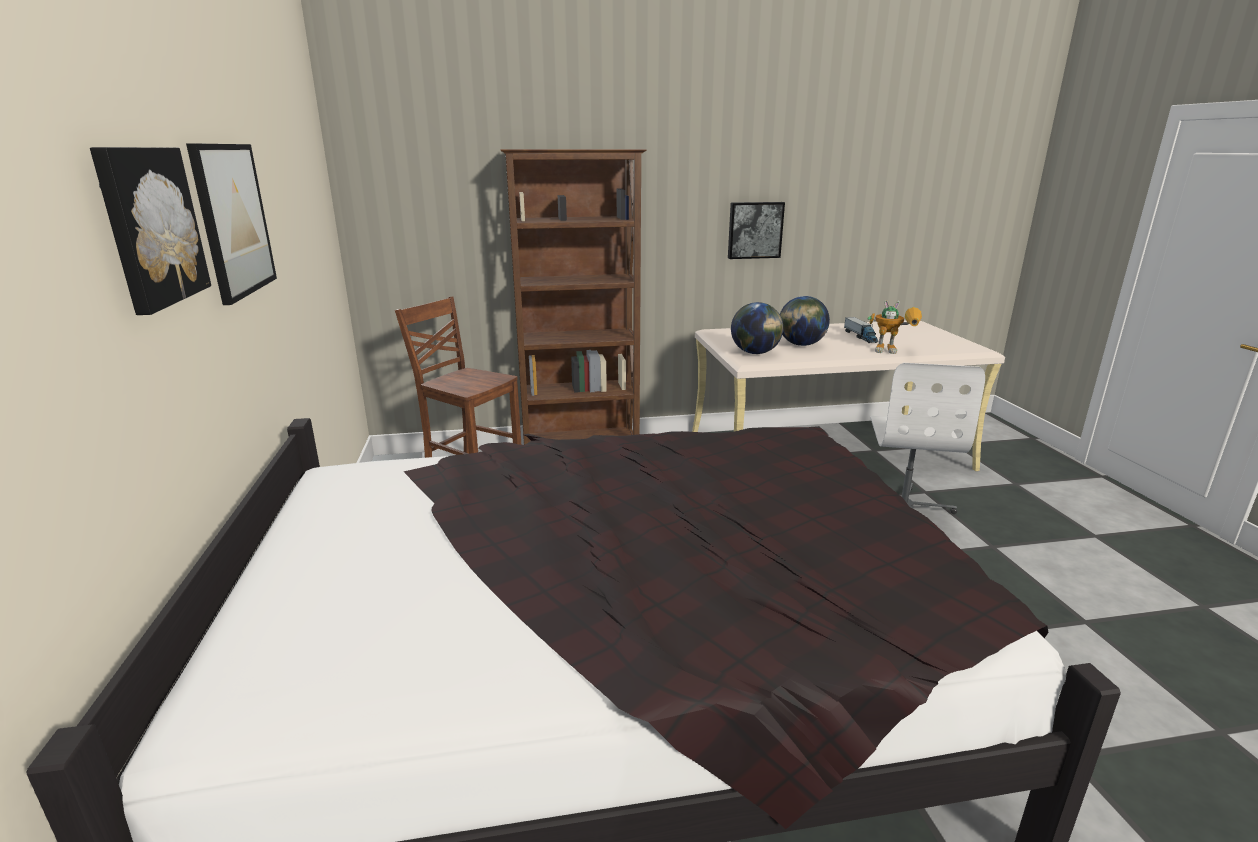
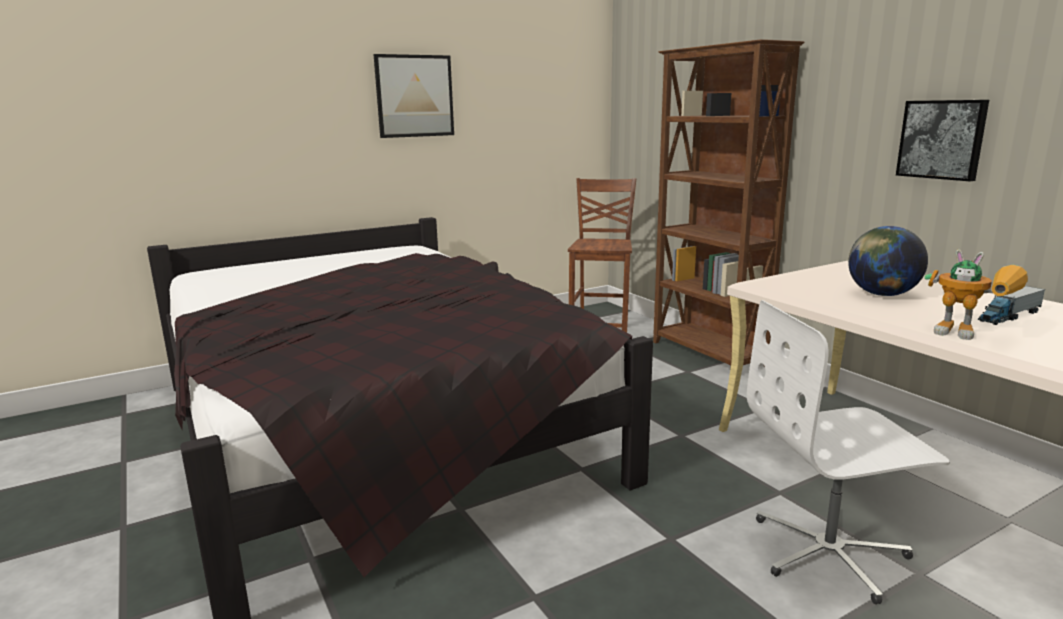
camera: 70 degrees right, 5 degrees down
(150, 226) = (319, 90): picture -> none
(755, 353) = (797, 282): globe -> none
(894, 351) = (971, 335): toy robot -> toy robot turned 45 degrees counterclockwise

